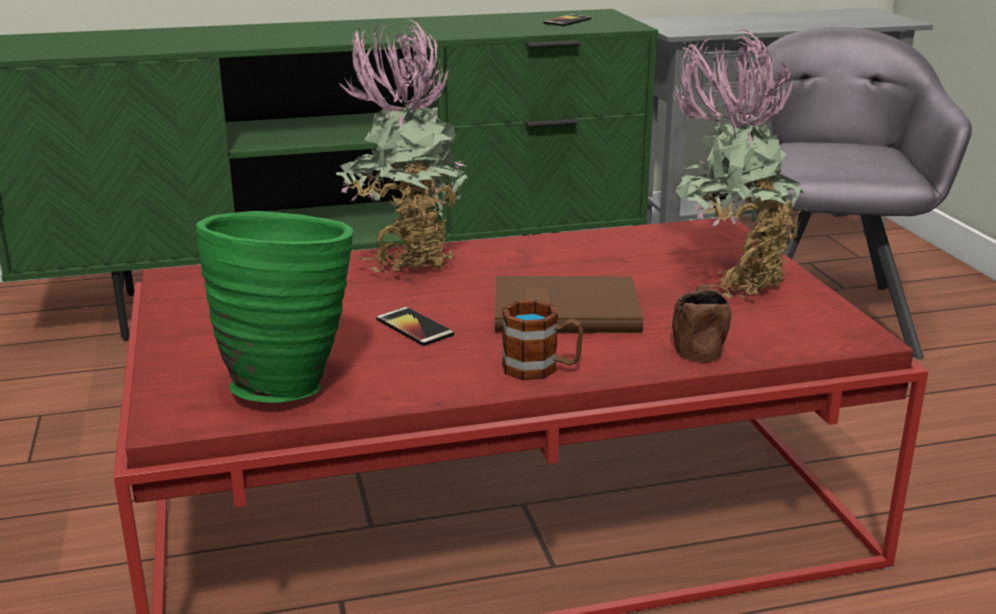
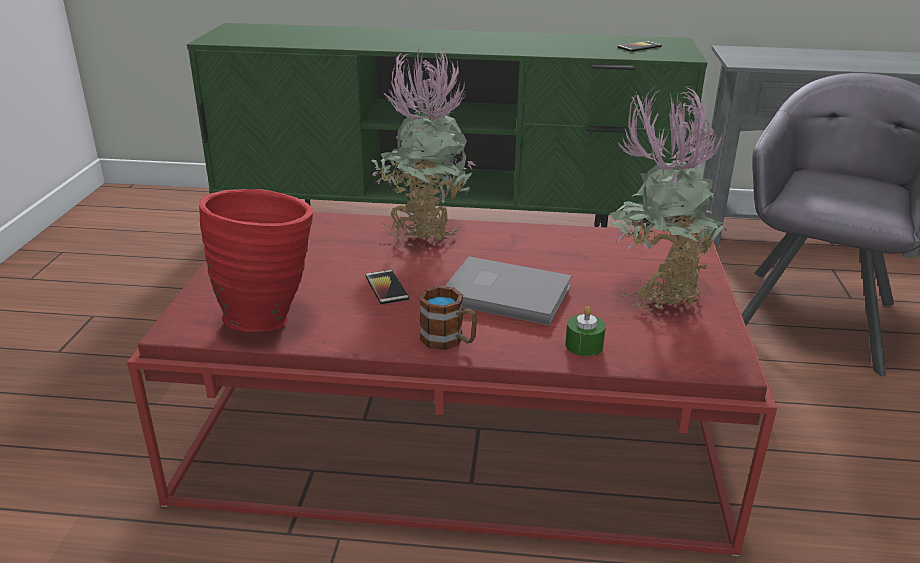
camera: 20 degrees right, 5 degrees up
(288, 383) = (269, 316): green vase -> red vase
(563, 309) = (505, 292): brown book -> grey book
(697, 345) = (584, 345): brown mug -> green candle

